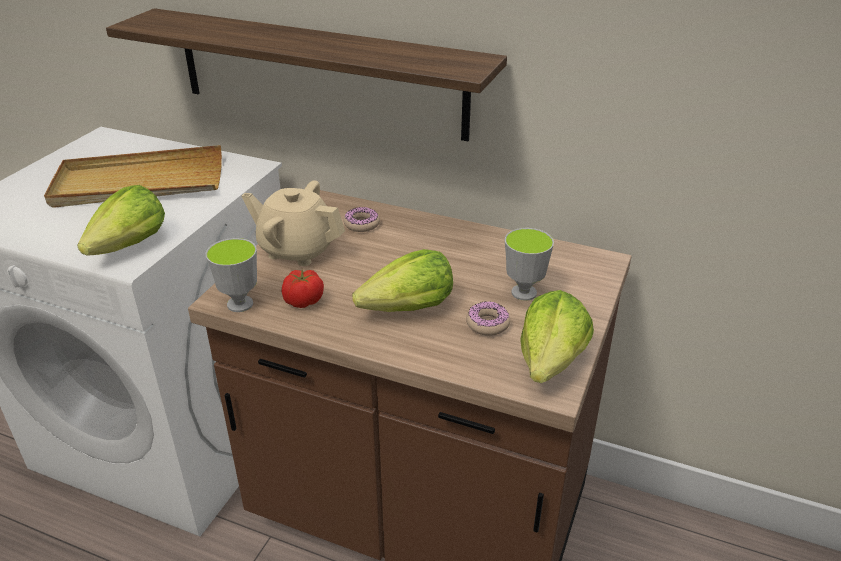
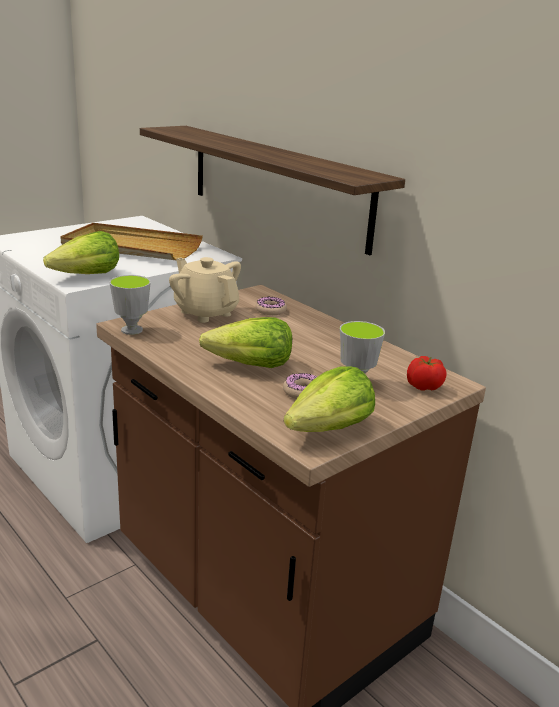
camera: 25 degrees right, 10 degrees down
(303, 301) = (177, 341): tomato -> tomato (424, 387)

